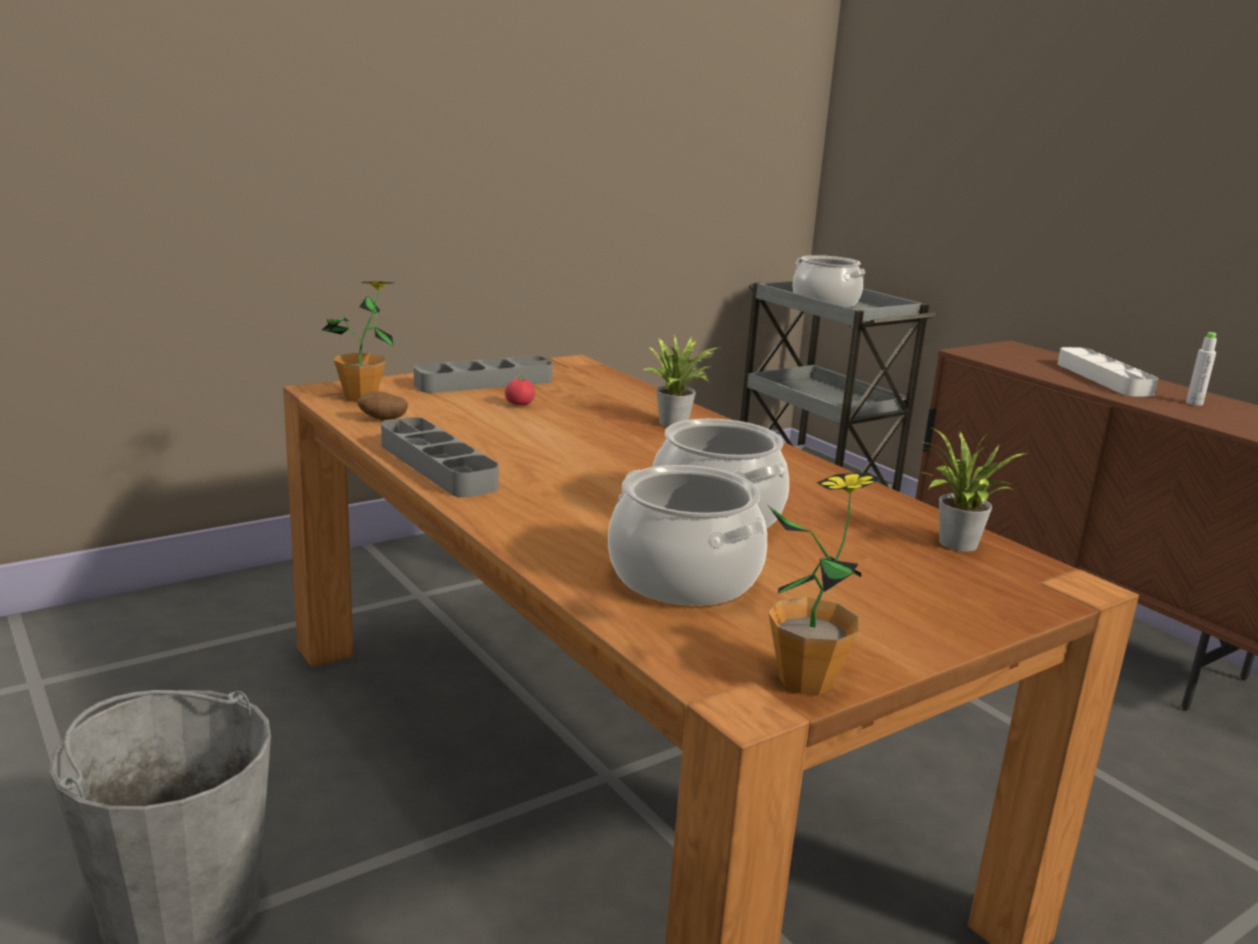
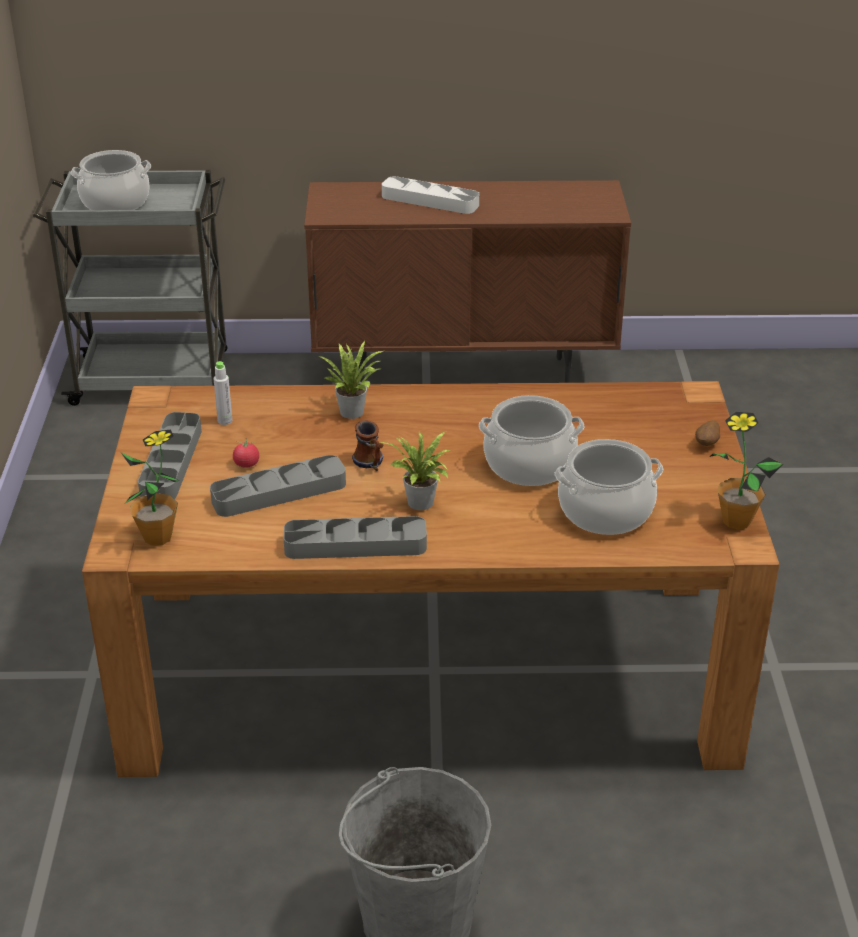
camera: 55 degrees left, 15 degrees up
(382, 420) = (228, 541): potato -> potato (707, 444)
(489, 422) = (279, 492): none -> grey tray
(593, 446) = (371, 464): none -> mug
(954, 545) = (627, 403): potted plant -> potted plant (421, 504)
(1194, 403) = (504, 200): grey bottle -> grey bottle (225, 421)

